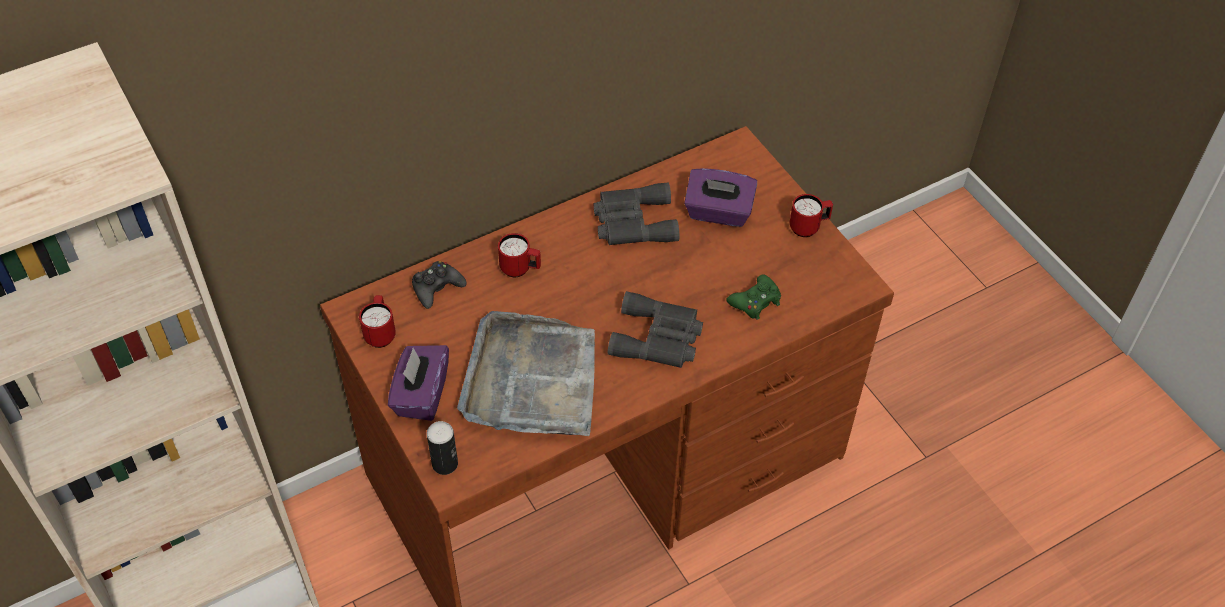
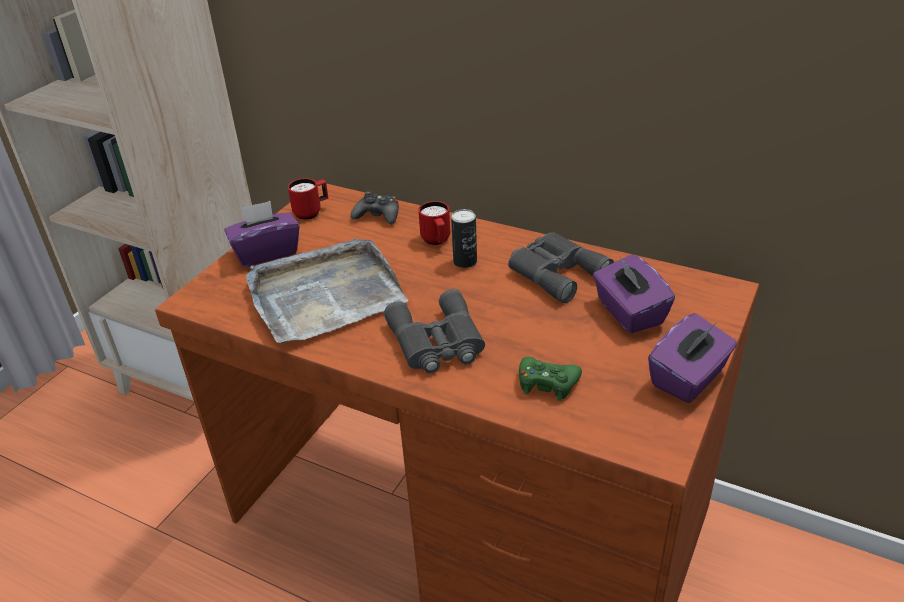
camera: 60 degrees right, 15 degrees down
(445, 464) = (205, 291): can -> can (465, 261)
(808, 227) = (689, 378): red mug -> purple tissue box

